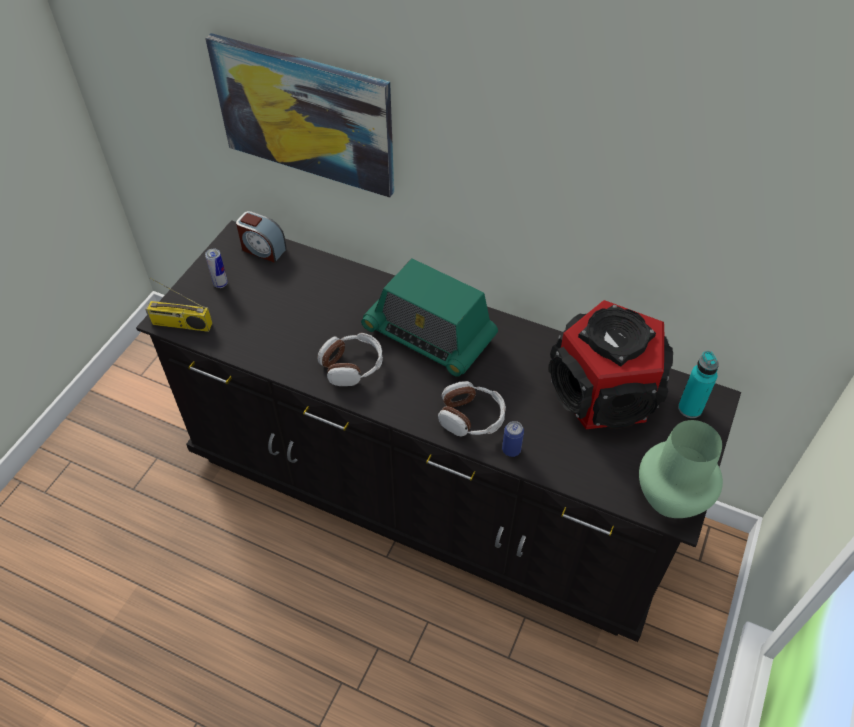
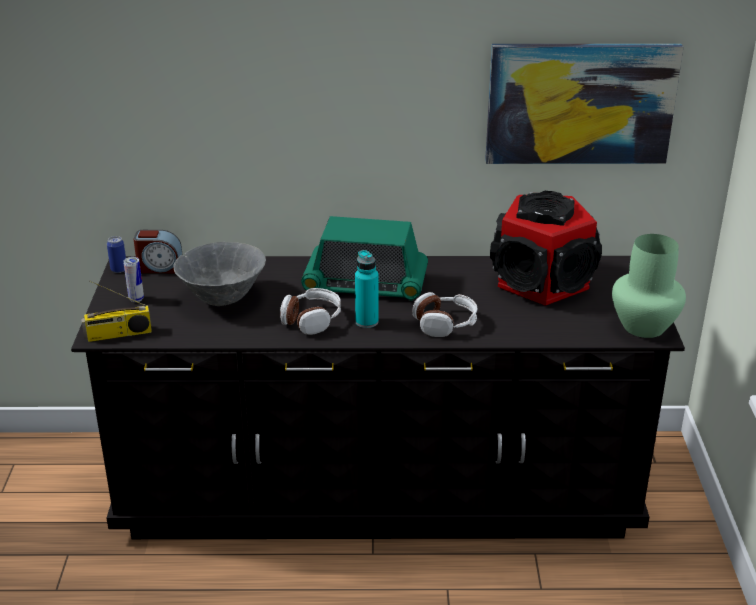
camera: 25 degrees left, 20 degrees down
(291, 310) = (222, 299): none -> grey bowl
(305, 114) = (202, 105): picture -> picture (580, 103)
(511, 450) = (495, 334): can -> can (119, 269)
(690, 408) = (615, 274): turquoise bottle -> turquoise bottle (367, 322)

